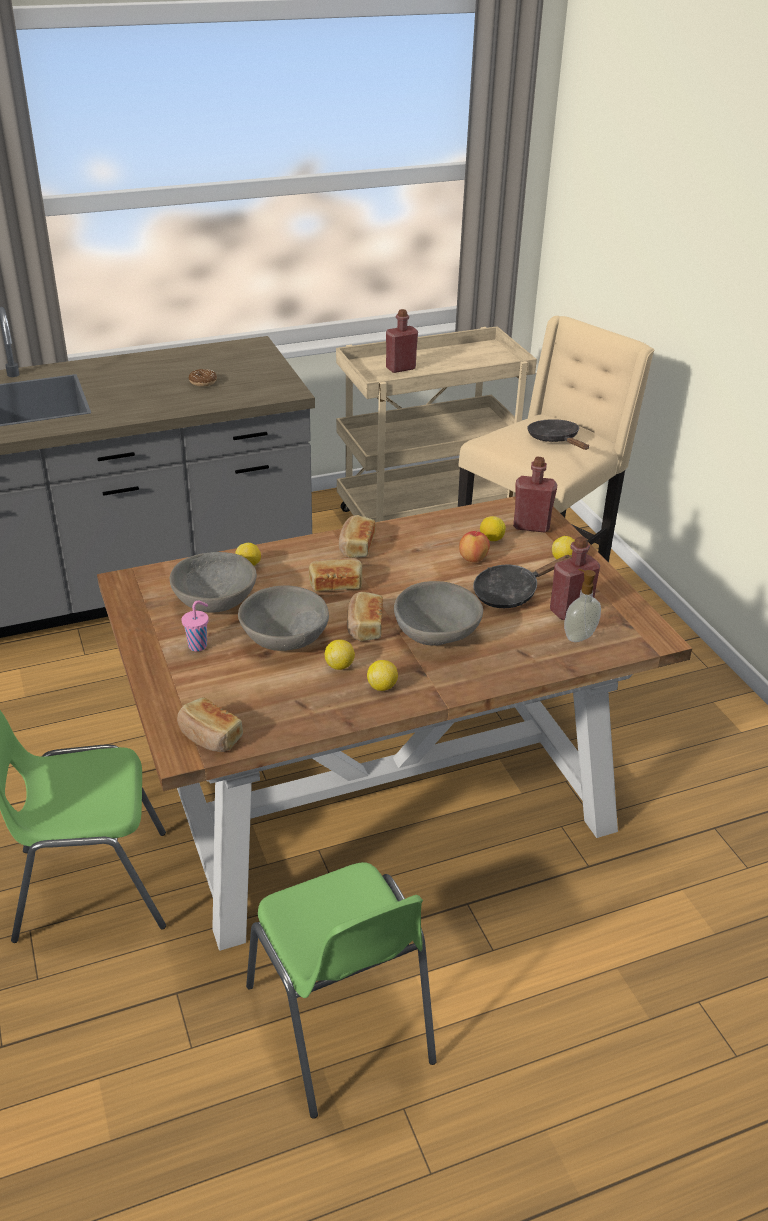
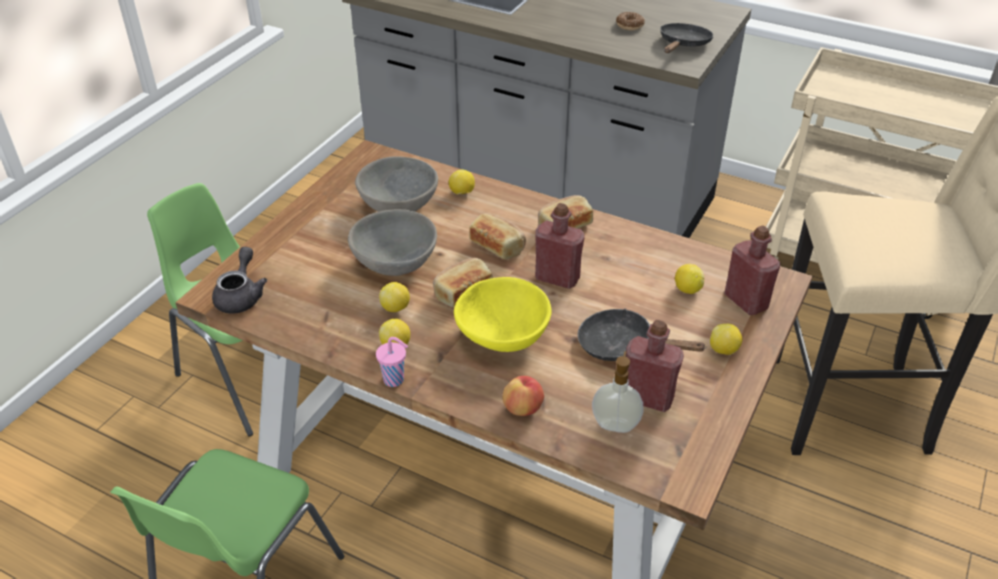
camera: 50 degrees right, 5 degrees up
(198, 645) = (338, 229): pink cup -> pink cup (395, 380)
(209, 736) = (241, 296): bread -> grey teapot
(400, 368) = (869, 94): red bottle -> red bottle (557, 278)
(435, 634) = (501, 335): grey bowl -> yellow bowl
(473, 558) = (641, 295): apple -> apple (523, 408)
(555, 440) = (910, 236): black frying pan -> black frying pan (683, 45)

